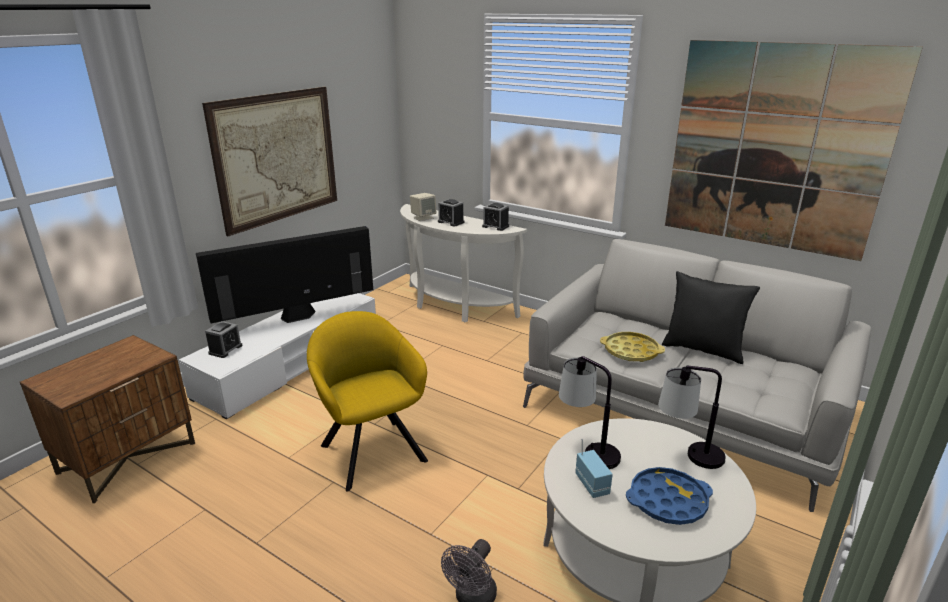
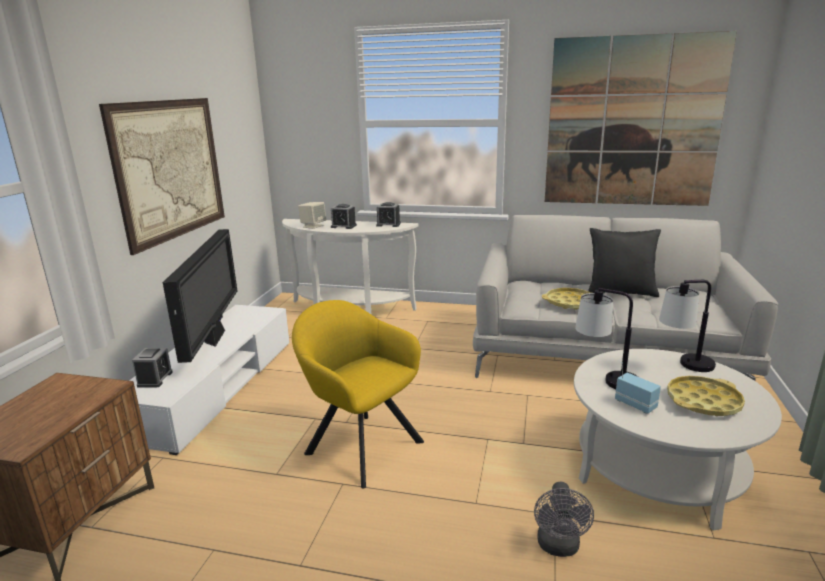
camera: 20 degrees left, 5 degrees down
(296, 317) = (215, 337): television -> television turned 135 degrees clockwise
(667, 501) = (703, 401): blue tray -> yellow tray

